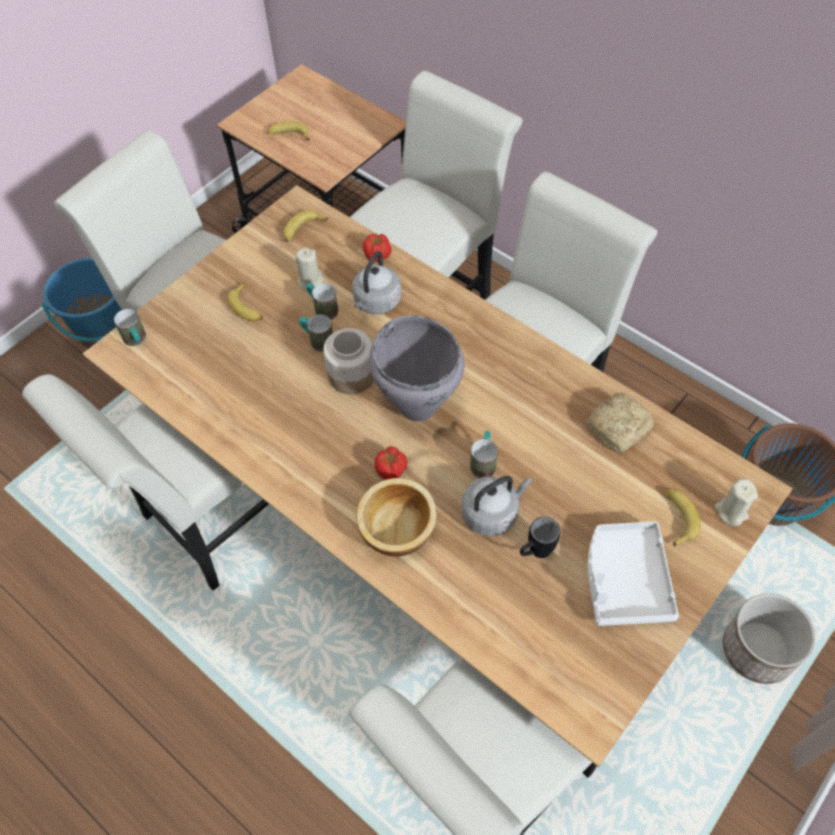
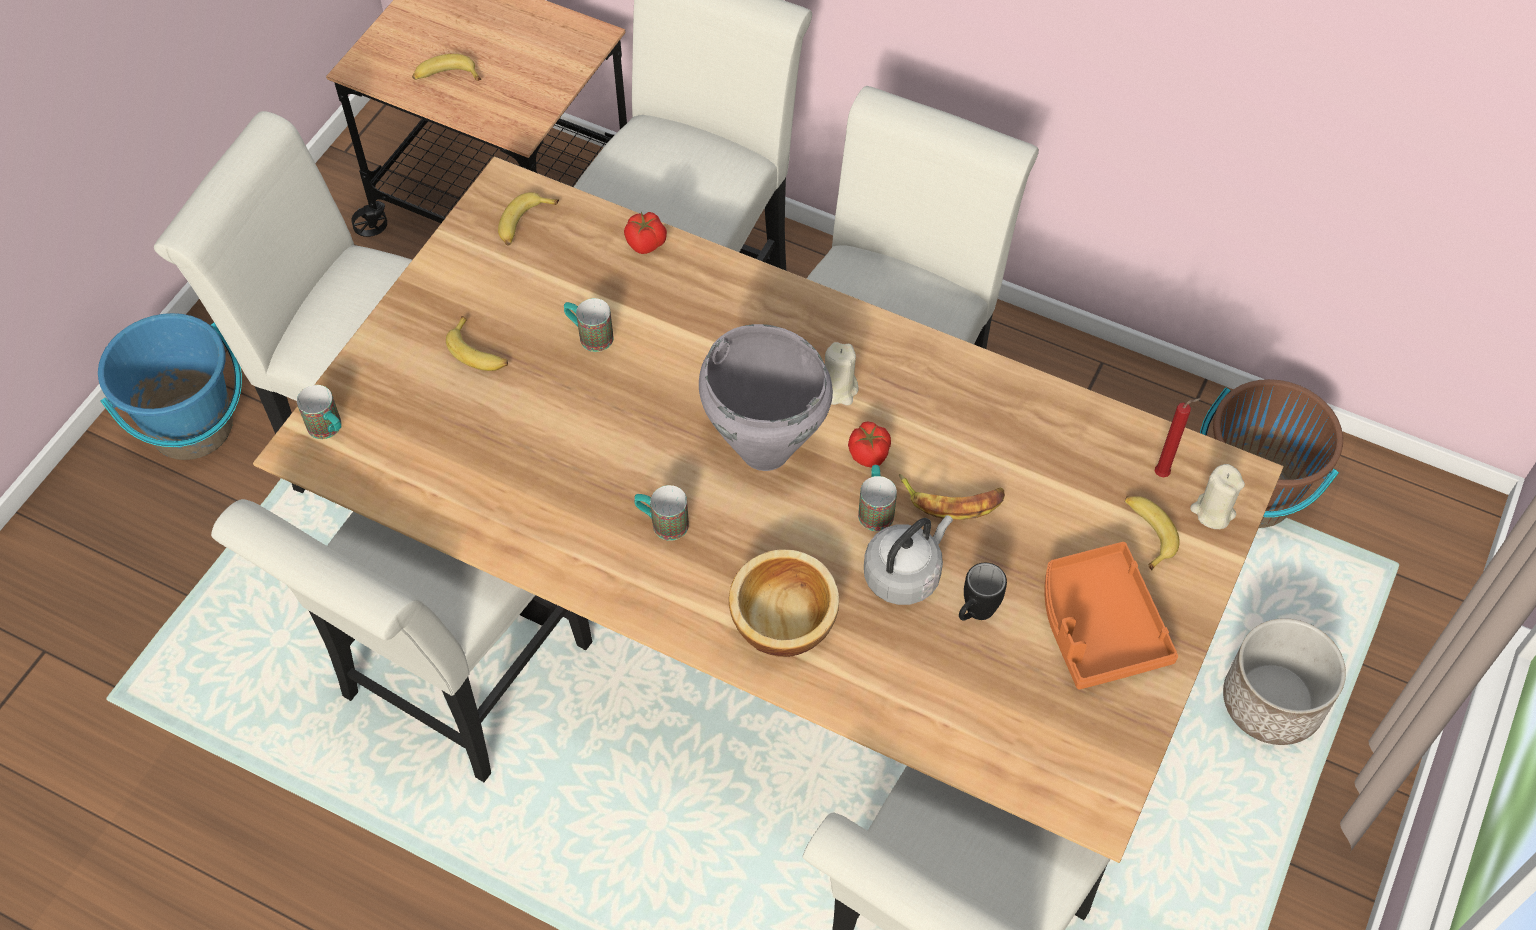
camera: 15 degrees left, 0 degrees up
(310, 282) = (560, 298): beige candle -> beige candle (839, 389)
(317, 340) = (596, 382): mug -> mug (662, 523)
(351, 375) = (659, 423): jar -> none
(376, 302) = (664, 313): grey kettle -> none
(391, 470) = (753, 543): tomato -> tomato (869, 454)
(540, 466) = (952, 499): none -> banana
(620, 427) = (1045, 428): bread -> none
(625, 580) = (1098, 626): white tray -> orange tray
(700, 477) = (1164, 474): none -> red candle

